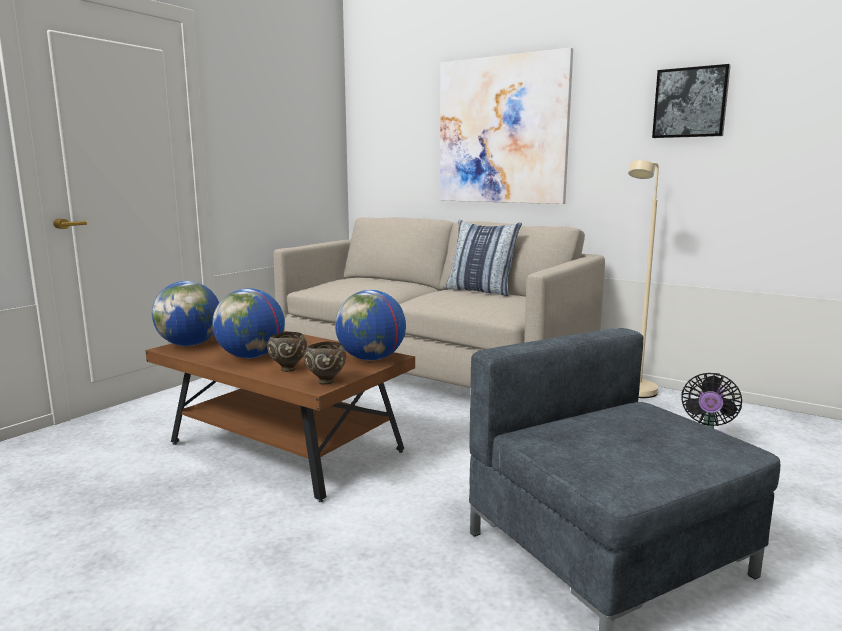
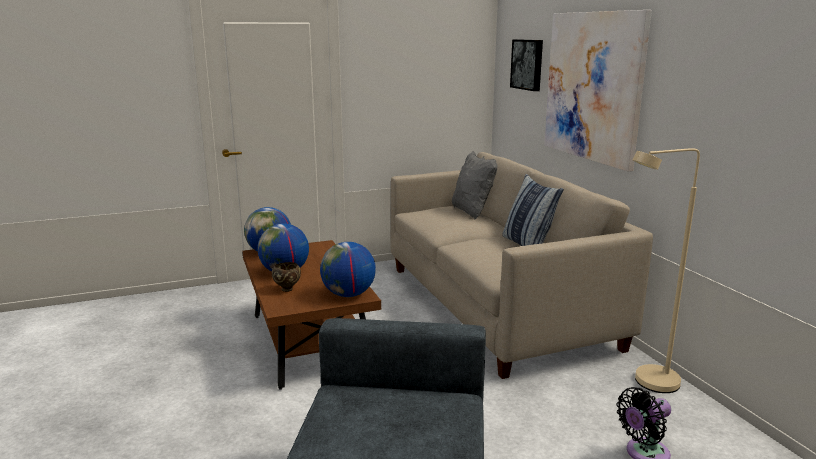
camera: 35 degrees right, 5 degrees up
(326, 381) = (290, 306): brown bowl -> none
(377, 278) = (472, 212): none -> grey pillow
(690, 103) = (745, 84): picture -> picture (528, 64)

